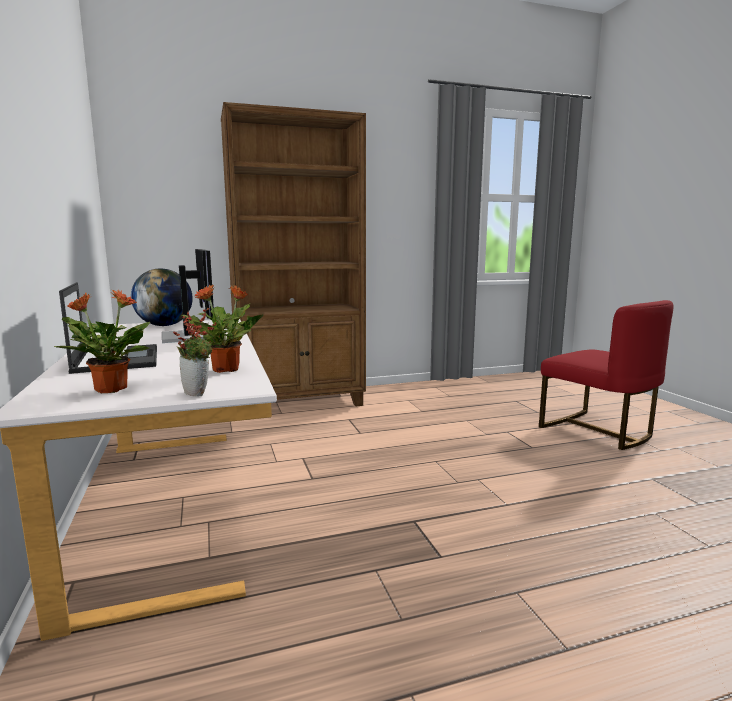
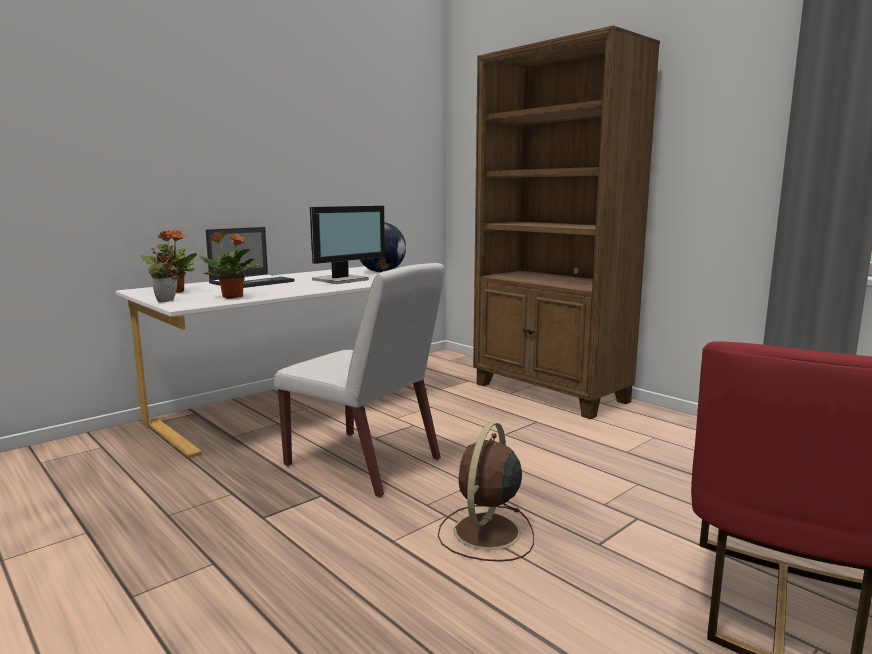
camera: 65 degrees right, 0 degrees up
(363, 492) = (365, 463): none -> white chair
(508, 472) = (485, 533): none -> brown fan

